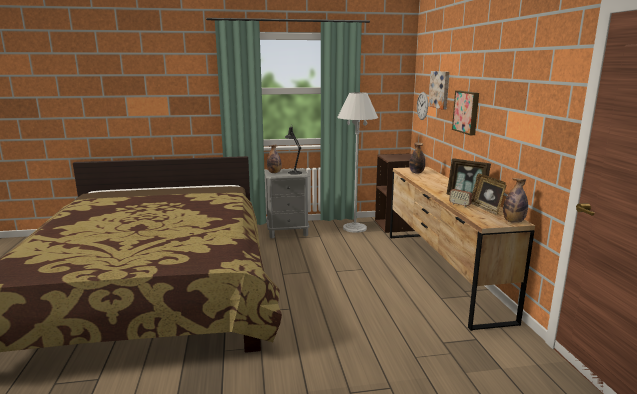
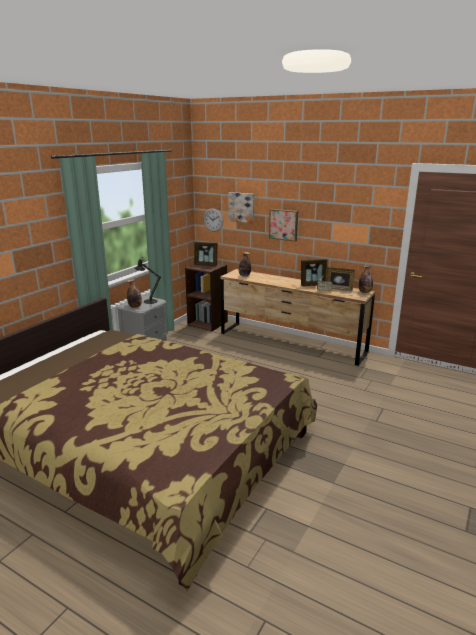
camera: 50 degrees left, 5 degrees up
(354, 228) = (186, 336): white floor lamp -> none
(401, 156) = (206, 265): none -> picture frame

